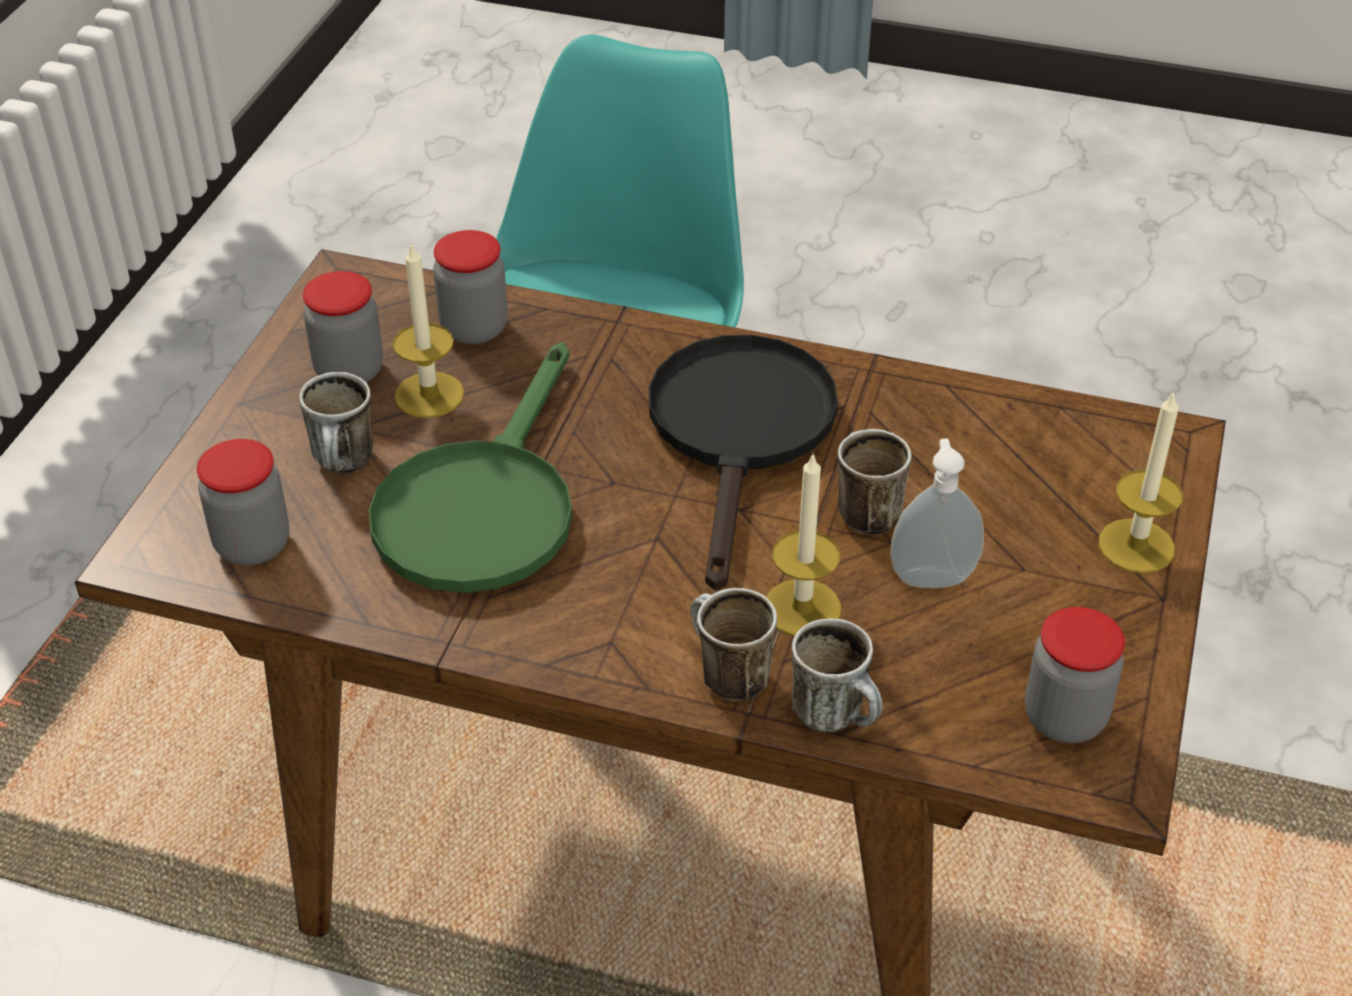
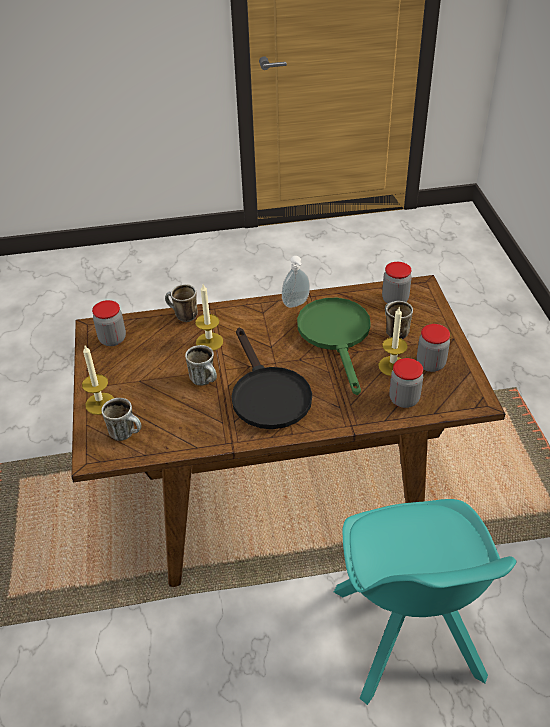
camera: 155 degrees right, 0 degrees up
(724, 675) = (222, 315): mug -> mug (127, 433)
(931, 576) = (171, 367): soap dispenser -> soap dispenser (296, 304)

